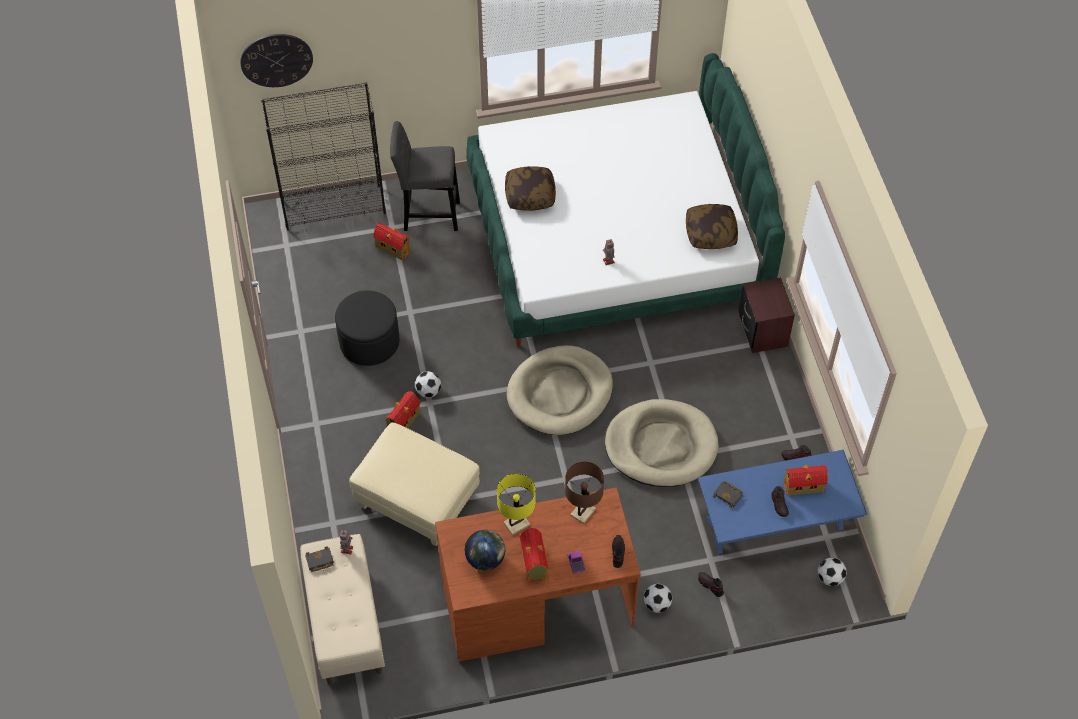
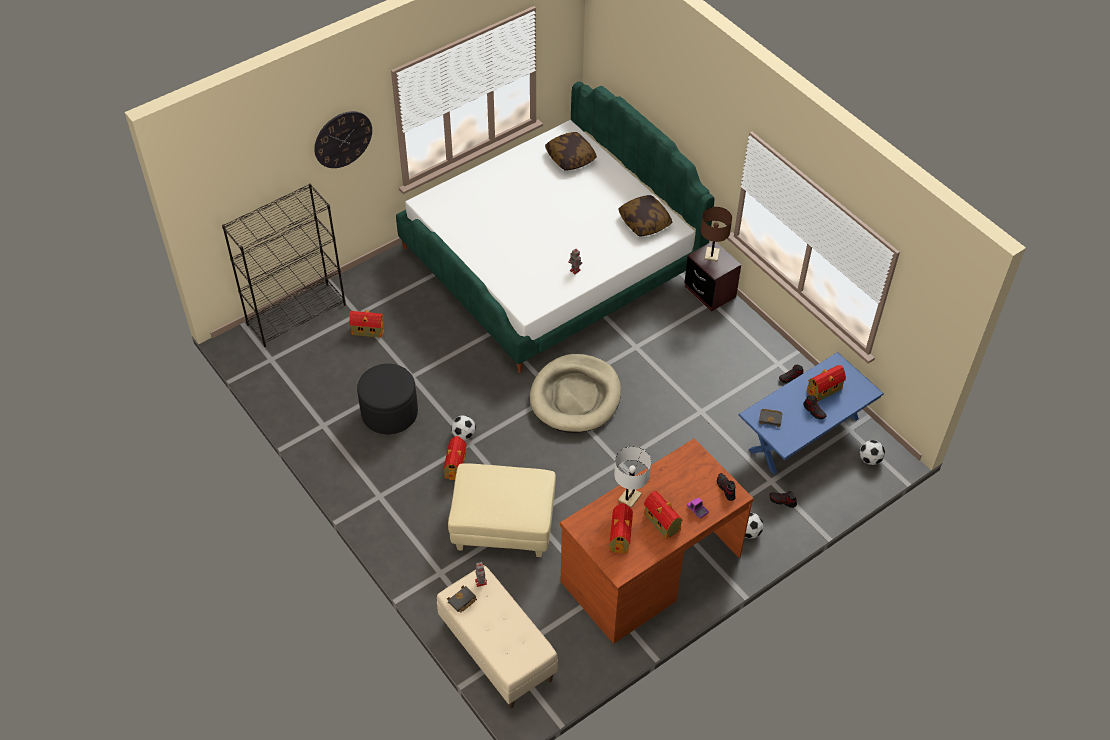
camera: 25 degrees left, 5 degrees down
(276, 60) = (230, 182): wall clock -> wall clock (343, 139)
(428, 215) = (383, 294): grey stool -> none
(485, 559) = (620, 536): globe -> toy house
(516, 523) = (629, 497): yellow table lamp -> white table lamp
(530, 195) = (480, 241): pillow -> pillow (570, 158)
(583, 512) = (678, 467): brown table lamp -> brown table lamp (712, 254)
(661, 446) = (681, 408): beige dog bed -> none

